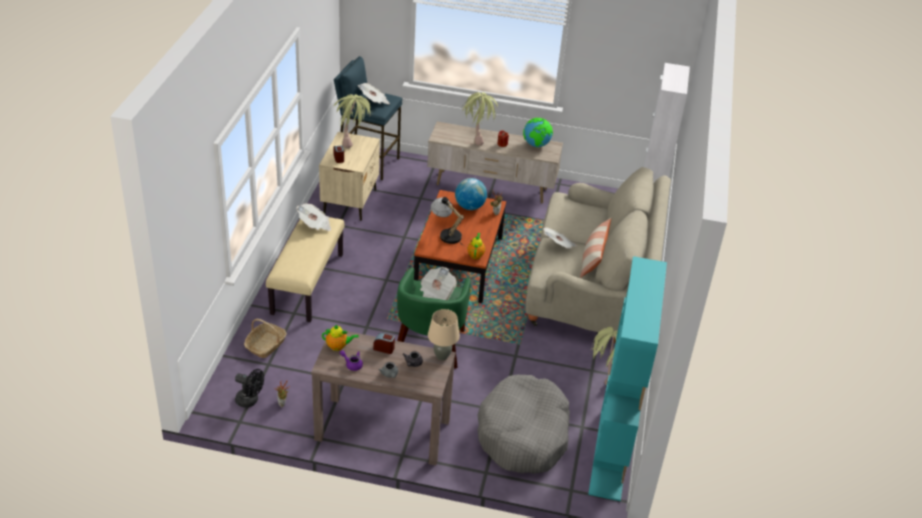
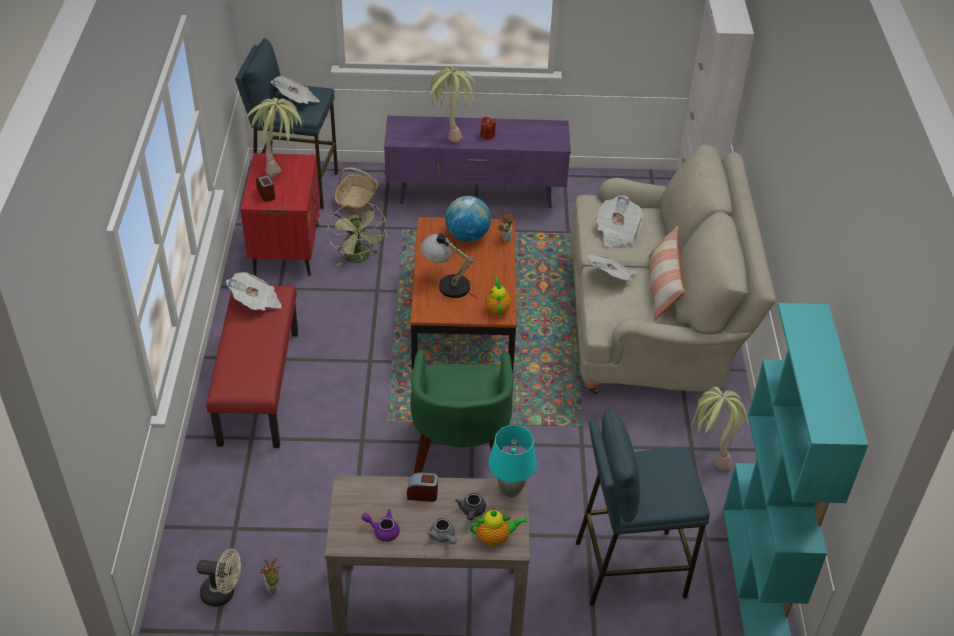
camera: 10 degrees left, 5 degrees up
(250, 401) = (223, 593): black fan -> beige fan
(266, 345) = (223, 497): basket -> basket (357, 199)
(307, 283) = (258, 387): beige bench -> red bench
(338, 346) = (354, 504): teapot -> teapot (495, 538)
(350, 201) = (287, 249): beige nightstand -> red nightstand
(398, 215) = (359, 258): none -> green fan
(436, 295) = (462, 383): newspaper -> newspaper (617, 232)
(442, 356) = (510, 490): beige table lamp -> turquoise table lamp
(491, 187) = (475, 195): beige tv stand -> purple tv stand
(523, 434) = (629, 568): grey dog bed -> blue stool
(536, 145) = (534, 130): globe -> none

